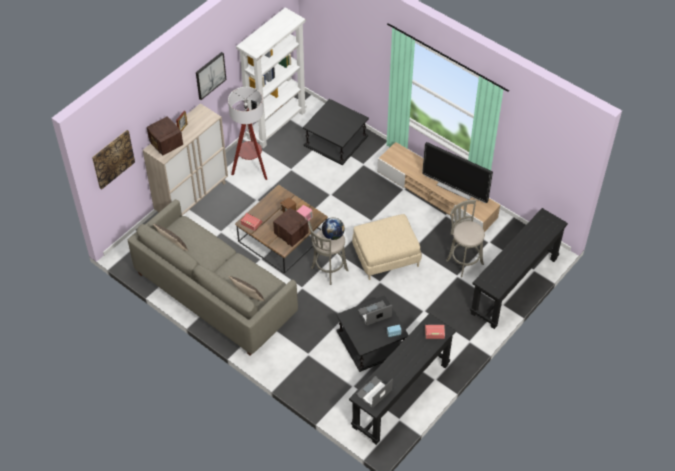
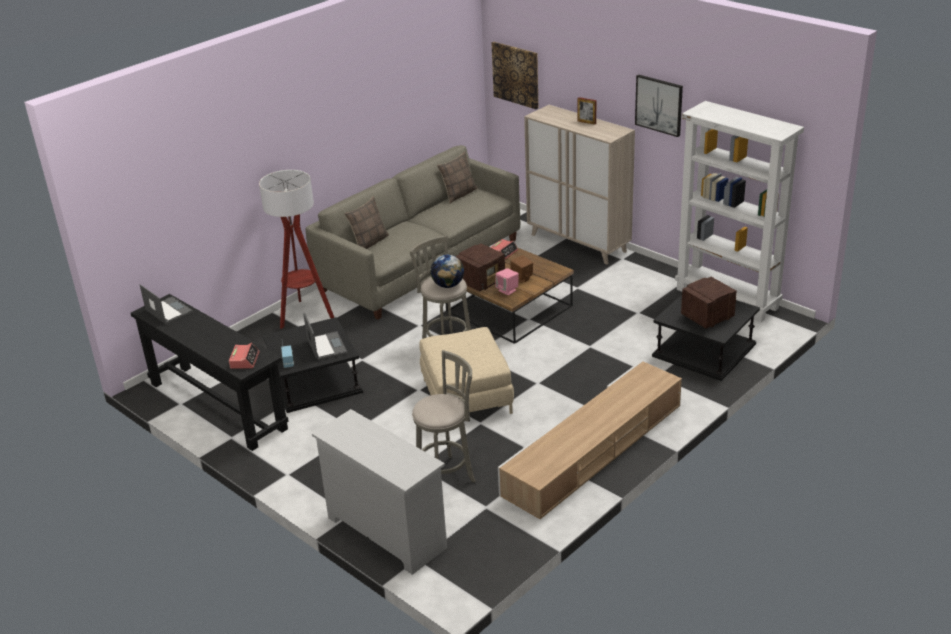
camera: 95 degrees right, 20 degrees down
(166, 144) = (558, 115): radio -> radio (706, 317)
(251, 169) = (634, 282): floor lamp -> floor lamp (304, 315)
(455, 188) = (577, 439): television -> none
(514, 285) = (386, 532): black console table -> white dresser

